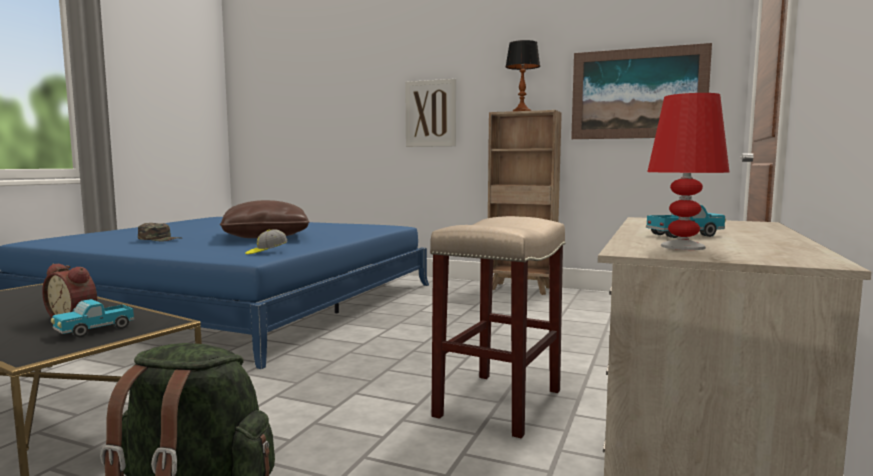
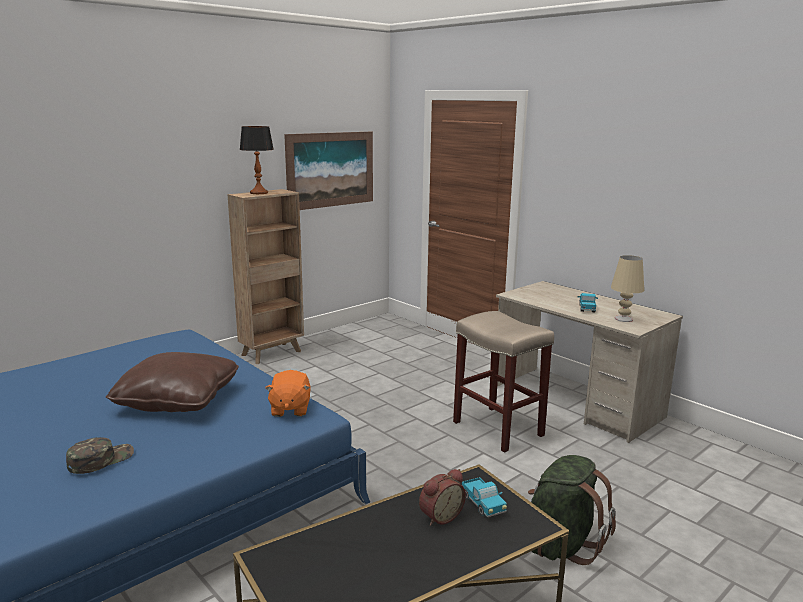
camera: 65 degrees left, 10 degrees up
(266, 252) = (289, 409): cap -> orange plush toy
(430, 113) = (148, 196): picture -> none
(682, 247) = (623, 319): red table lamp -> beige table lamp

